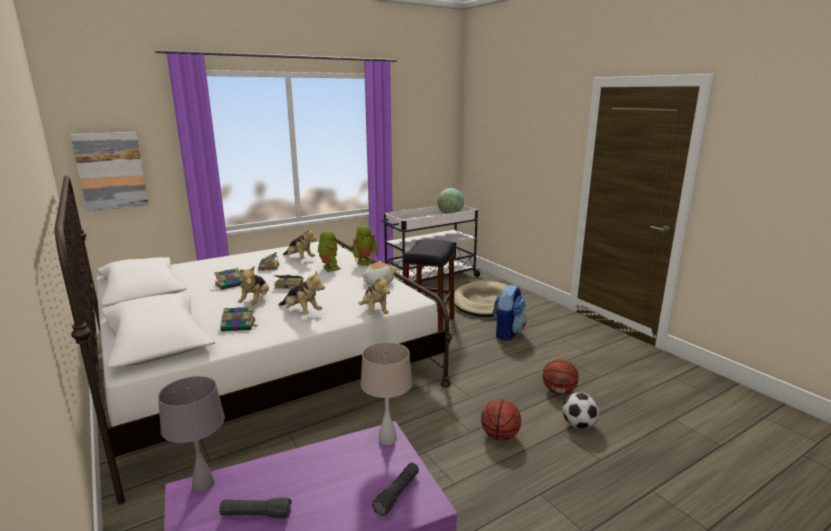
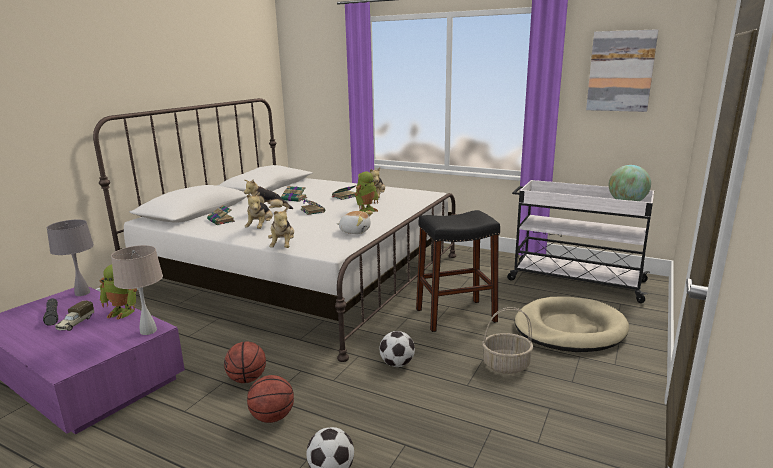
camera: 60 degrees right, 0 degrees up
(111, 170) = (311, 100): picture -> picture (620, 71)
(306, 493) = (75, 323): none -> toy truck
(365, 262) = (399, 215): toy robot -> toy robot (122, 312)
(374, 312) = (283, 246): plush toy -> plush toy turned 45 degrees counterclockwise
(397, 494) = (75, 354): black flashlight -> none
(472, 366) = (397, 364): none -> football
(507, 333) = (506, 365): backpack -> basket
(559, 391) = (399, 438): basketball -> basketball (247, 379)

